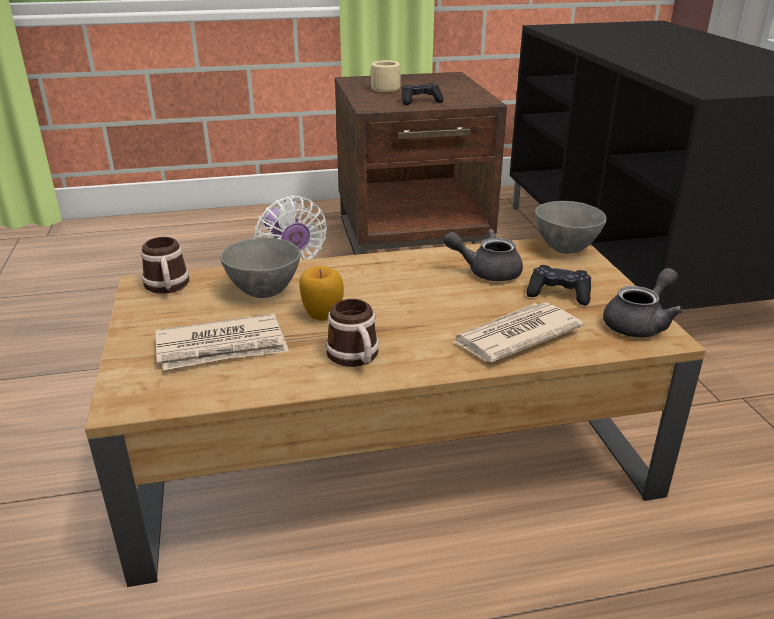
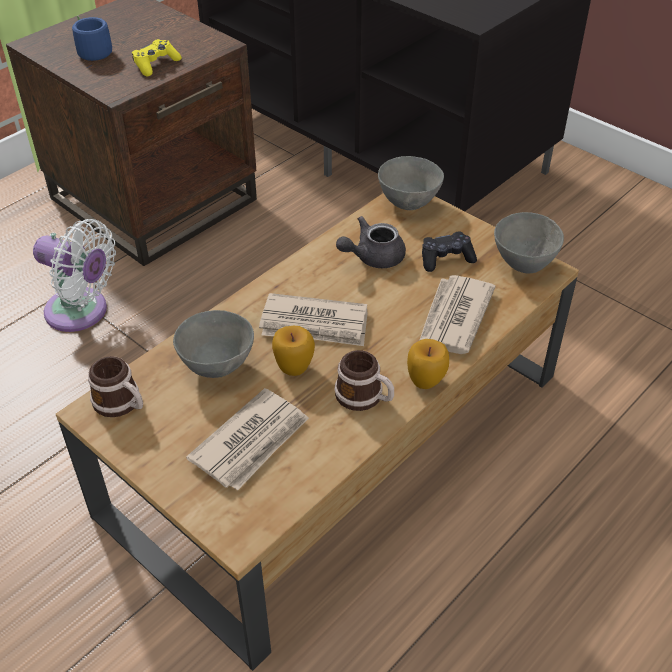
camera: 35 degrees left, 15 degrees up
(377, 295) = (315, 324): none -> newspaper
(383, 89) = (91, 53): beige mug -> blue mug
(420, 101) = (156, 64): black game controller -> yellow game controller
(427, 370) = (426, 382): none -> apple
(640, 323) = (522, 264): grey teapot -> grey bowl

